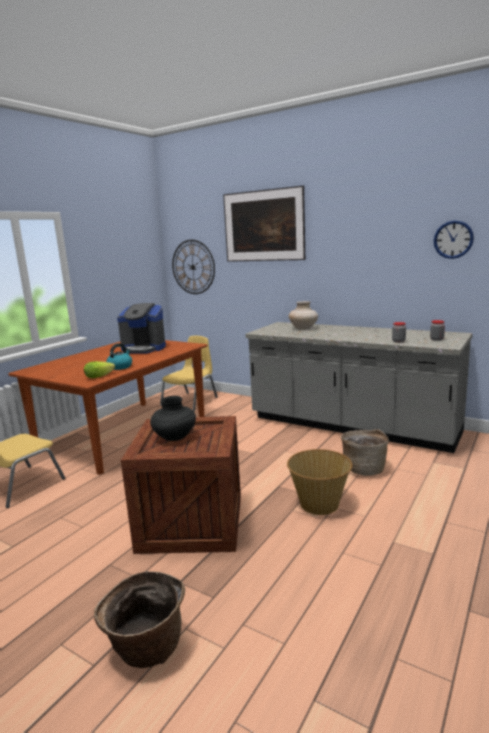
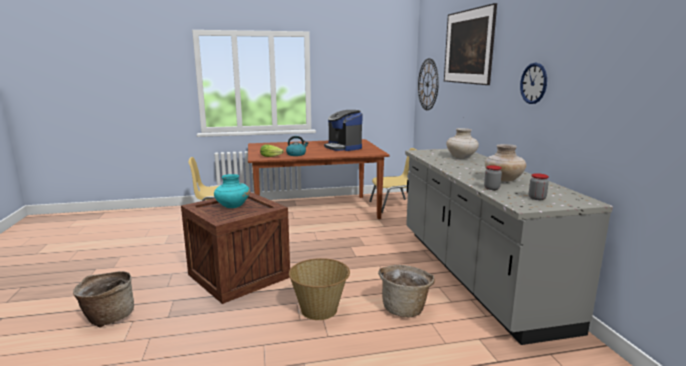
camera: 45 degrees right, 0 degrees up
(174, 437) = (232, 206): black vase -> turquoise vase
(384, 335) = (503, 180): none -> beige vase
(453, 239) = (611, 72): wall clock -> wall clock (533, 83)

